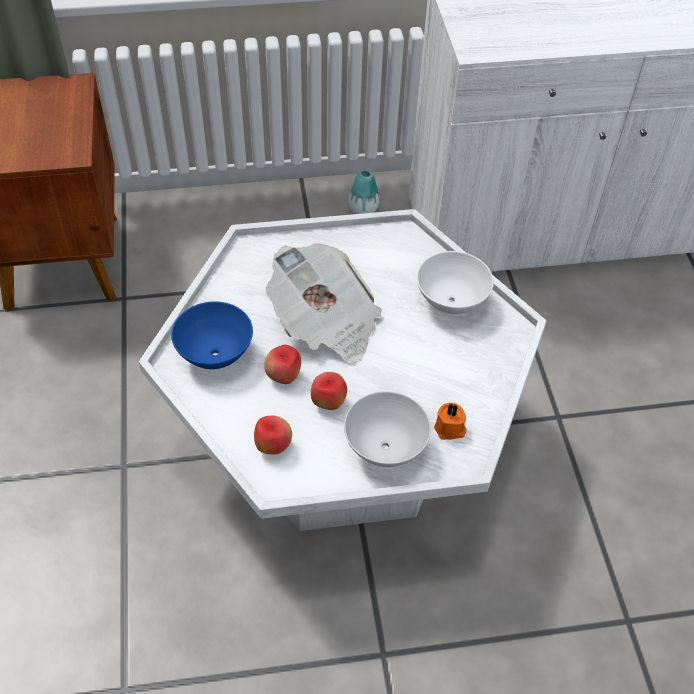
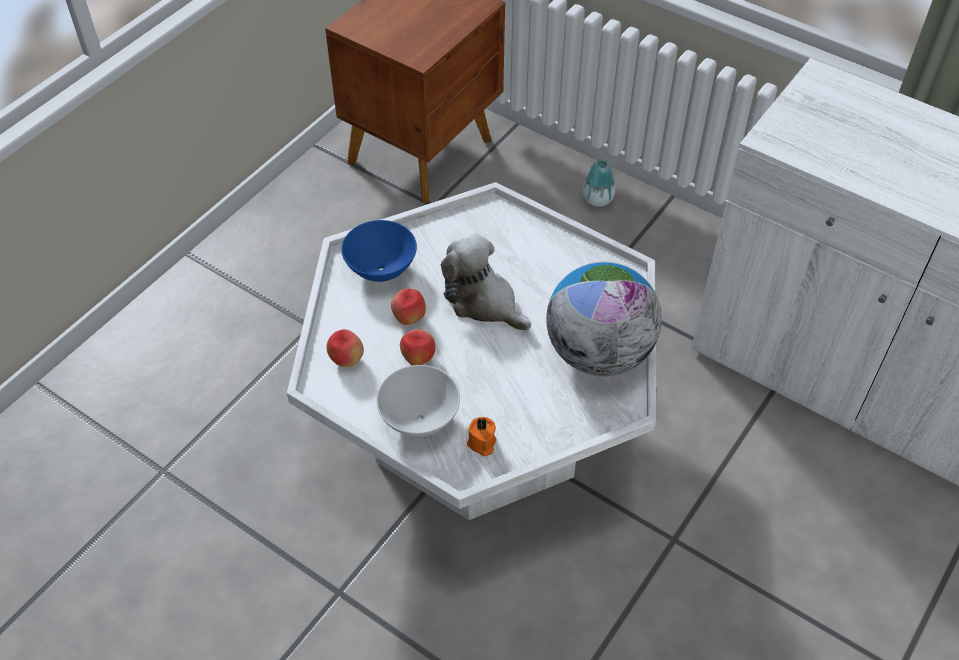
camera: 45 degrees right, 0 degrees up
(325, 323) = (483, 301): newspaper -> plush toy
(363, 209) = (699, 254): vase -> vase (597, 199)
(450, 302) = (598, 353): white bowl -> globe

